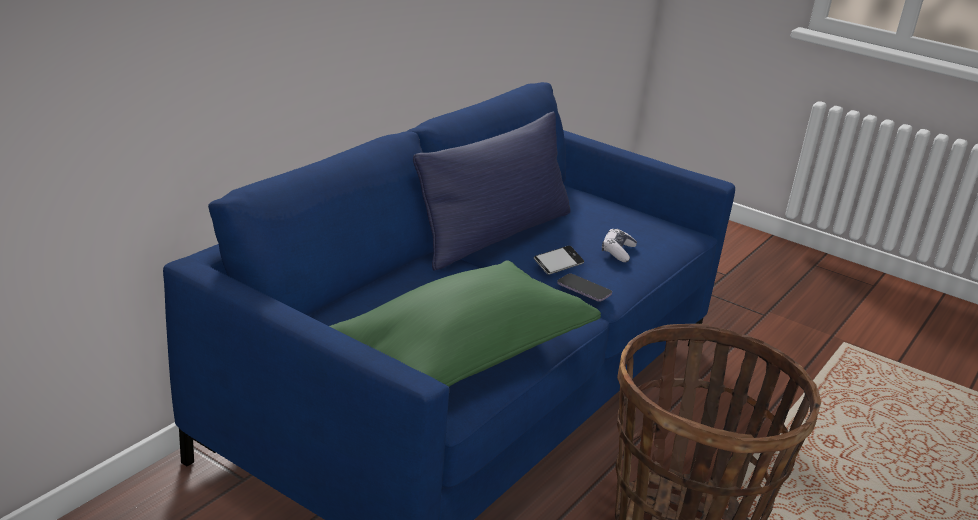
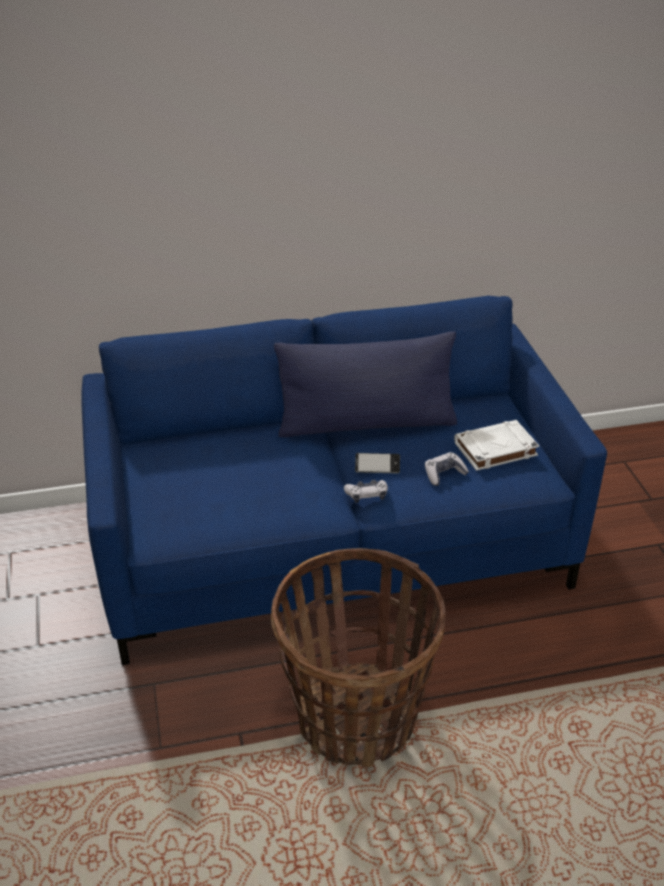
camera: 45 degrees right, 10 degrees up
(461, 357) = (204, 509): green pillow -> none
(584, 289) = (366, 495): phone -> game controller
(625, 222) = (495, 449): none -> white book

